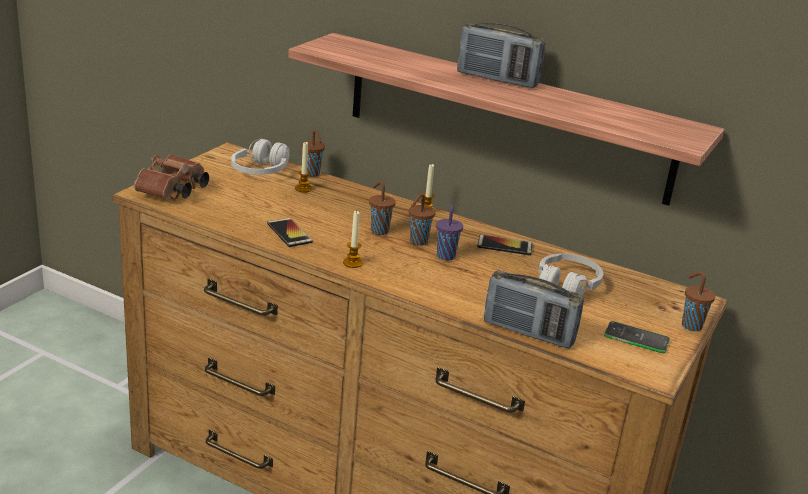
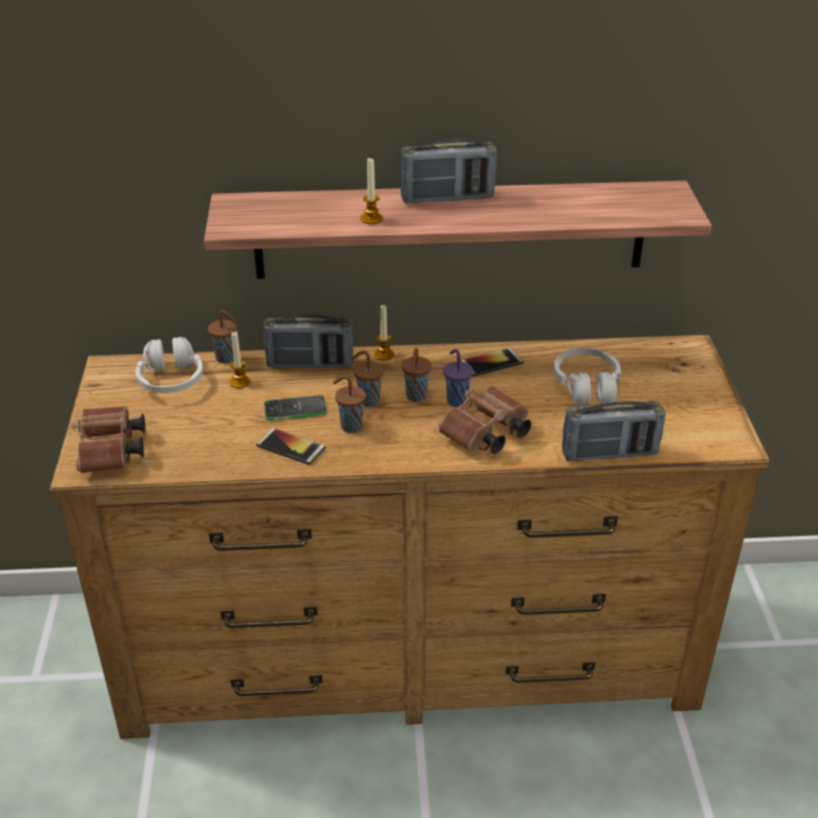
camera: 30 degrees left, 10 degrees up
(352, 263) = (388, 453): candle -> candle (371, 219)
(365, 197) = (310, 364): none -> radio
(440, 282) = (484, 435): none -> brown binoculars
(636, 338) = (689, 414): phone -> phone (295, 409)
(690, 325) = (712, 378): brown cup -> brown cup (350, 426)

